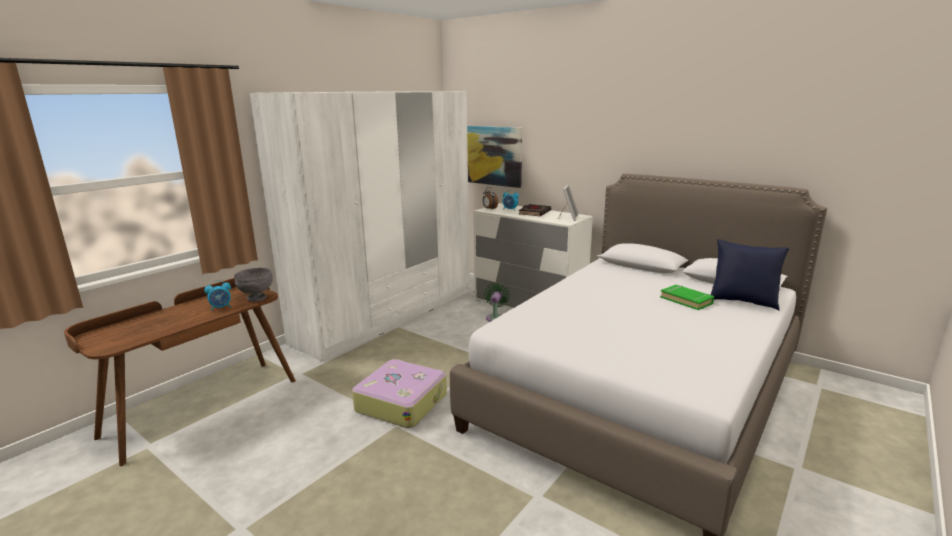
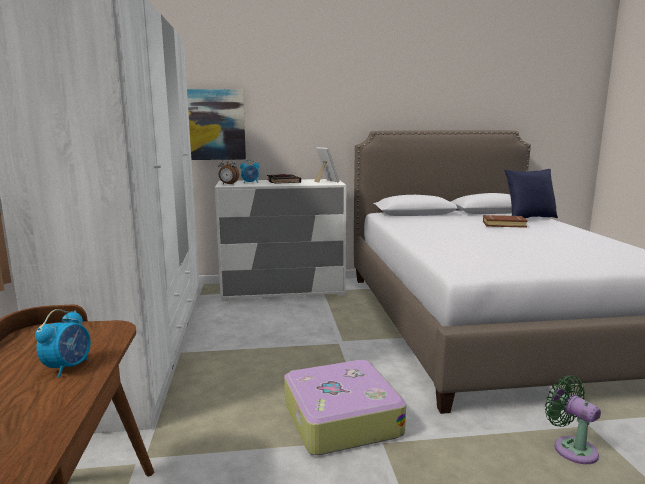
camera: 45 degrees left, 5 degrees down
(256, 298) = (104, 336): grey bowl -> none
(495, 317) = (271, 308): green fan -> green fan (571, 448)
(686, 300) = (504, 224): green book -> brown book

